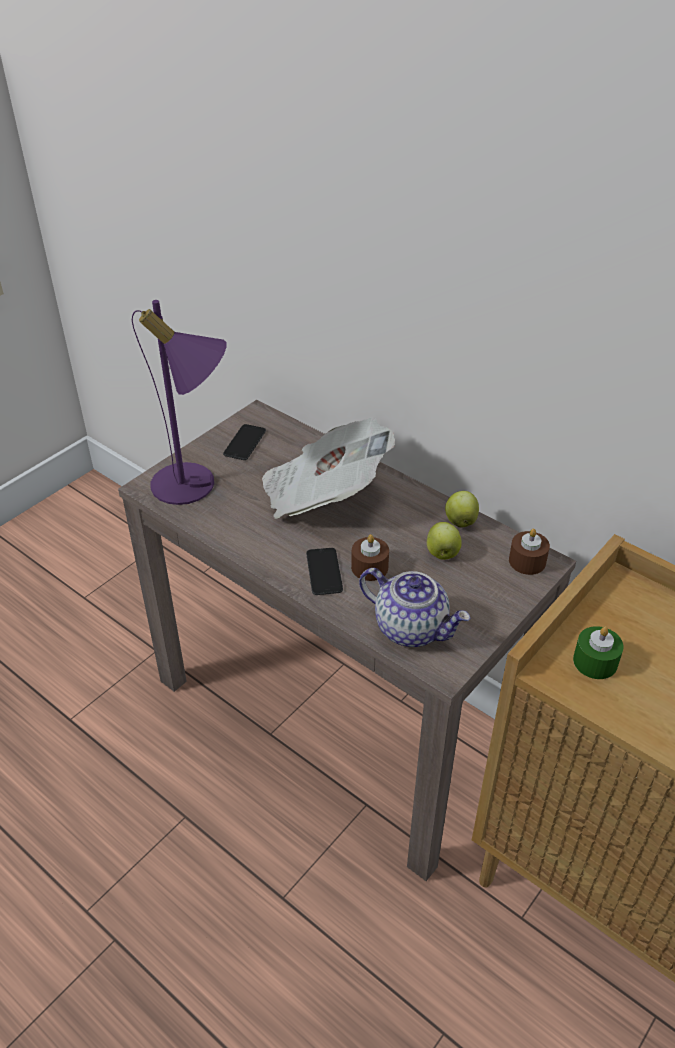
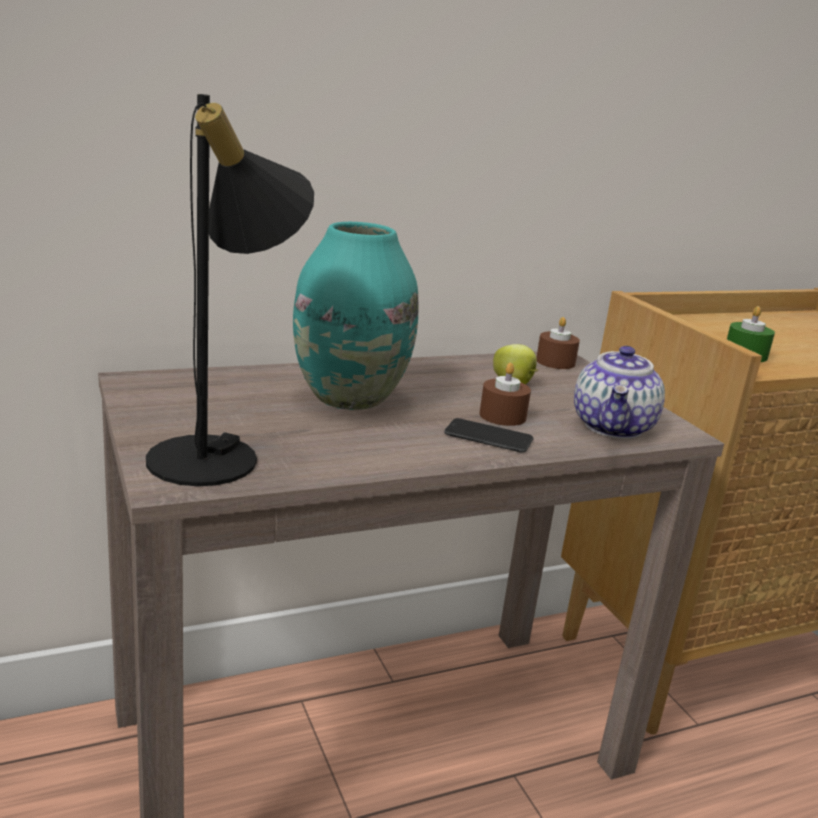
camera: 65 degrees left, 20 degrees down
(194, 486) = (222, 455): purple table lamp -> black table lamp
(245, 443) = (179, 403): phone -> none
(323, 494) = (349, 397): newspaper -> turquoise vase
(412, 628) = (614, 427): teapot -> teapot turned 135 degrees clockwise
(460, 521) = (472, 363): apple -> none

